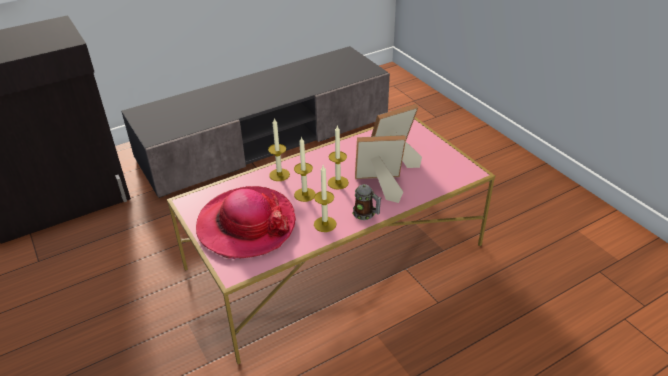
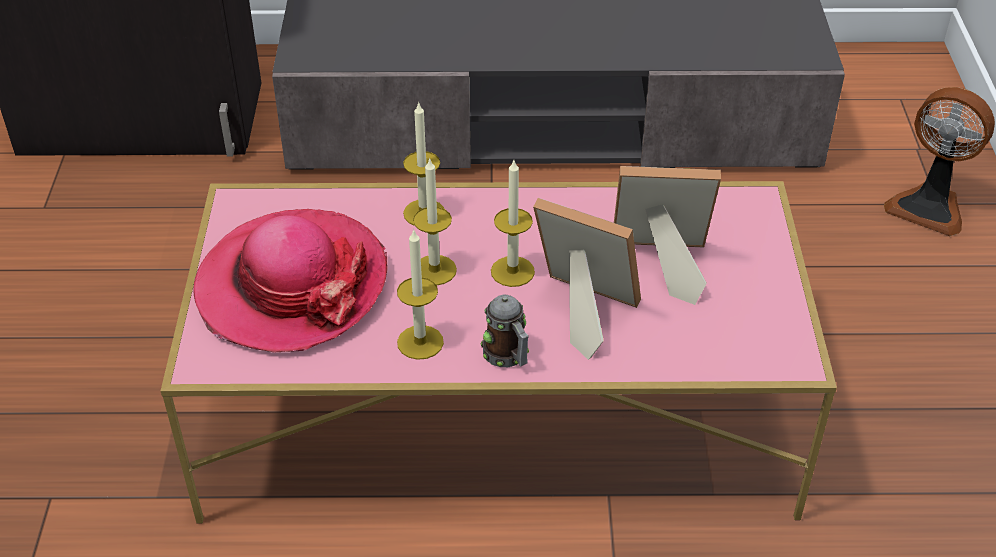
camera: 30 degrees right, 5 degrees up
(434, 119) = (929, 207): none -> fan

